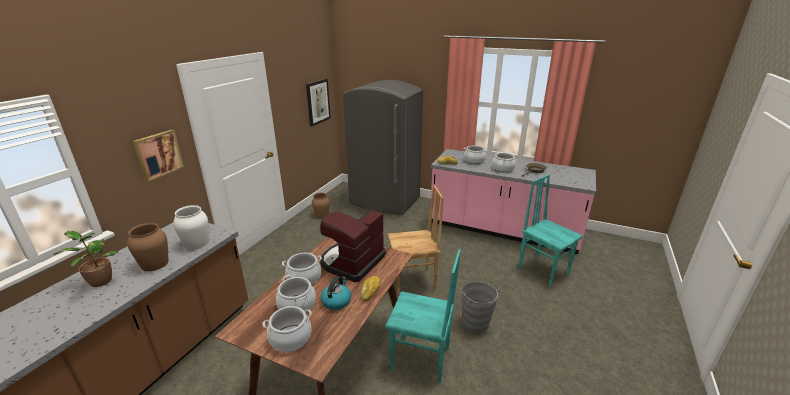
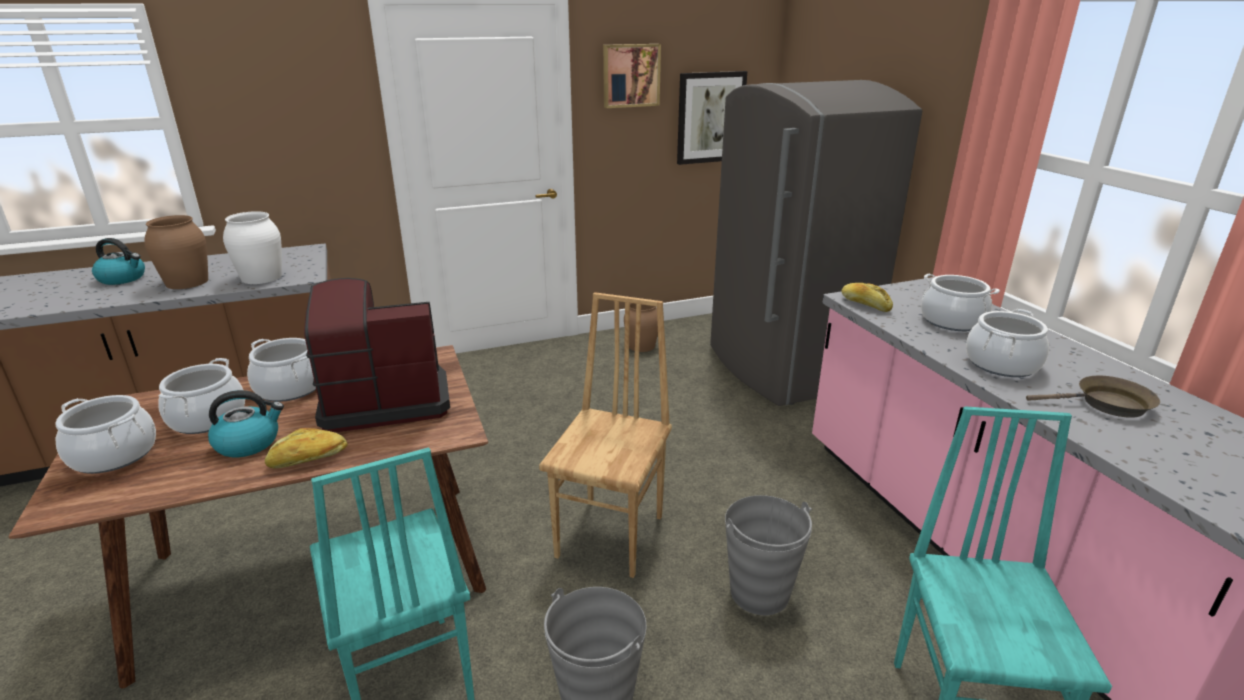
camera: 45 degrees right, 0 degrees up
(99, 281) = (123, 278): potted plant -> kettle
(158, 154) = (310, 133): picture -> picture (630, 75)
(413, 282) = (612, 536): brown chair -> brown chair turned 105 degrees counterclockwise
(472, 271) = (759, 593): none -> grey bucket

